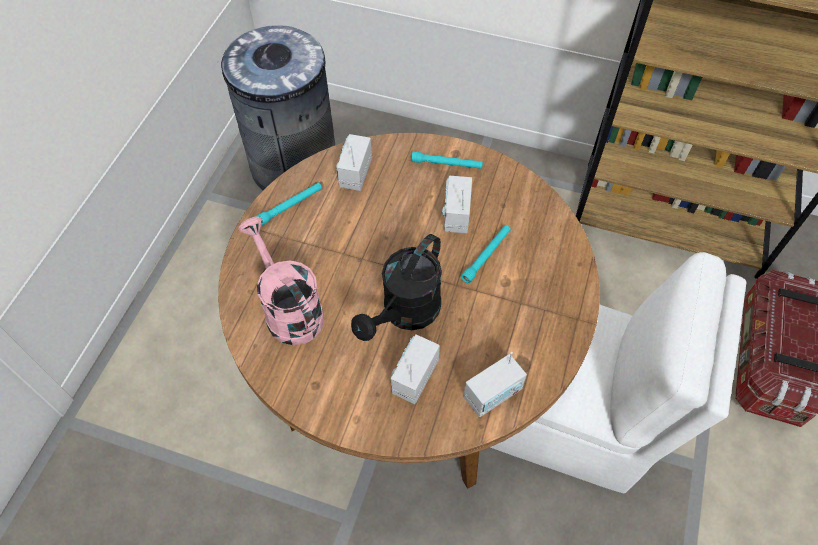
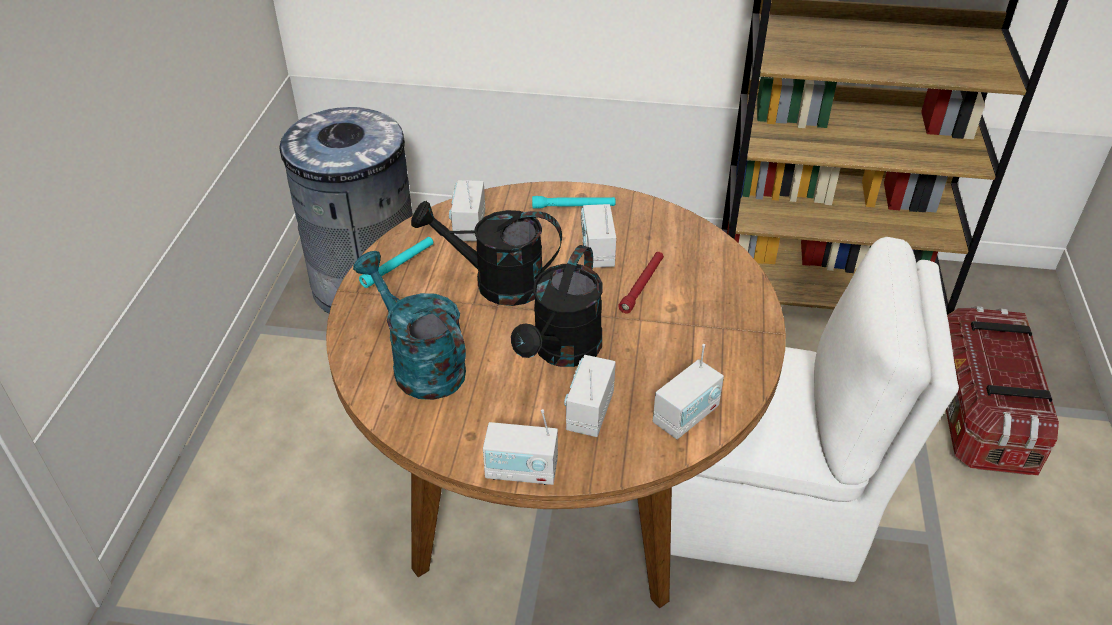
camera: 10 degrees left, 15 degrees down
(289, 309) = (420, 364): pink watering can -> turquoise watering can
(348, 426) = (521, 471): none -> radio
(366, 236) = (496, 283): none -> black watering can
(486, 256) = (642, 285): turquoise flashlight -> red flashlight

